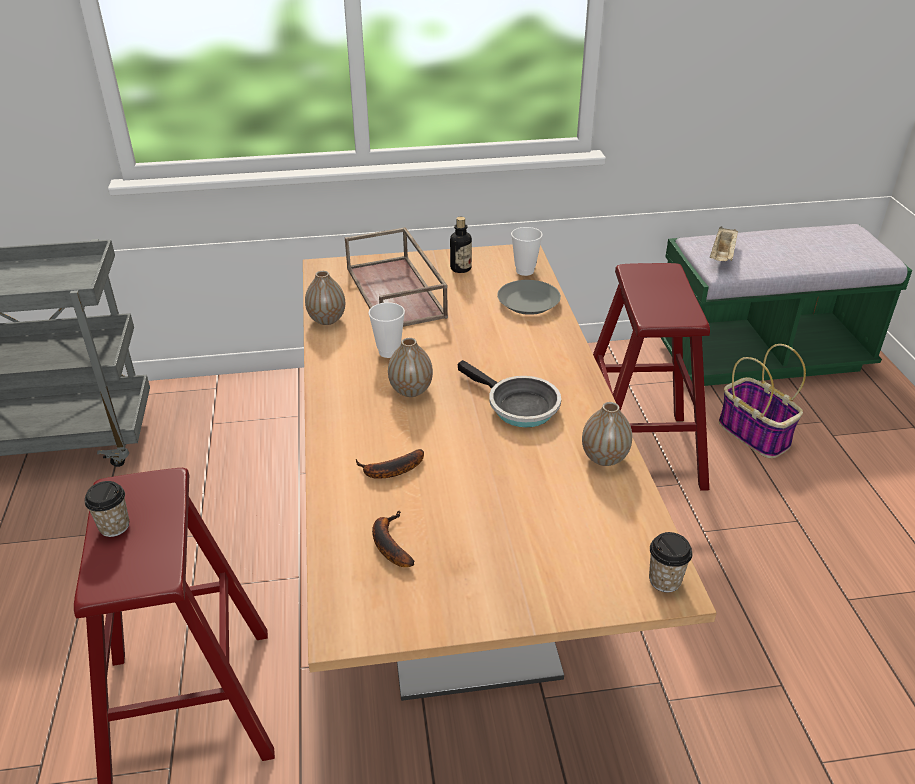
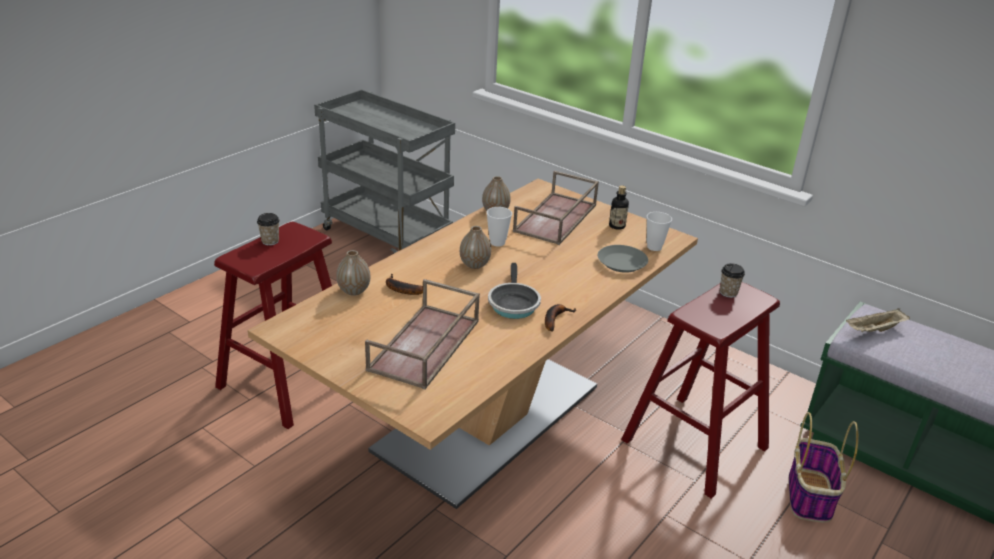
camera: 45 degrees right, 5 degrees down
(389, 543) = (348, 314): banana -> banana (555, 319)
(528, 515) = (425, 346): none -> brown tray
(604, 458) = (510, 351): vase -> vase (354, 291)
(664, 580) = (432, 413): cup -> cup (728, 293)

